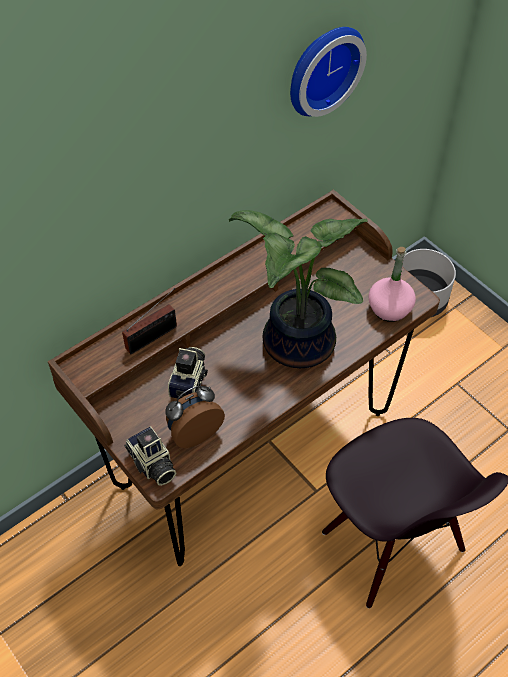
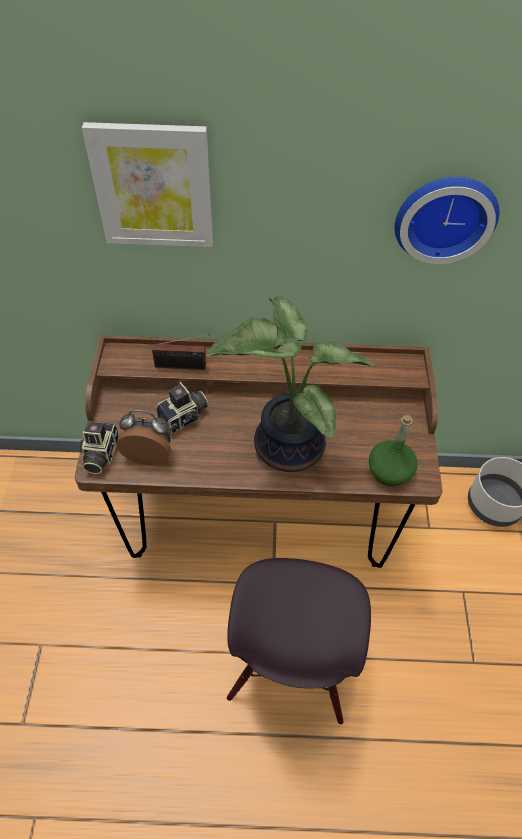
camera: 40 degrees right, 0 degrees up
(82, 175) = (153, 186): none -> picture
(389, 308) = (389, 471): pink bottle -> green bottle

